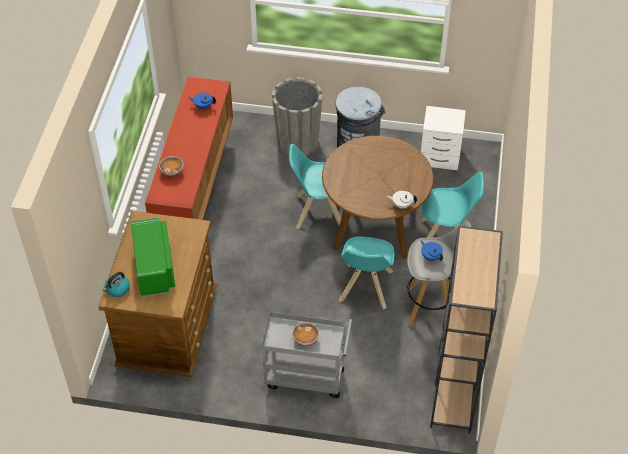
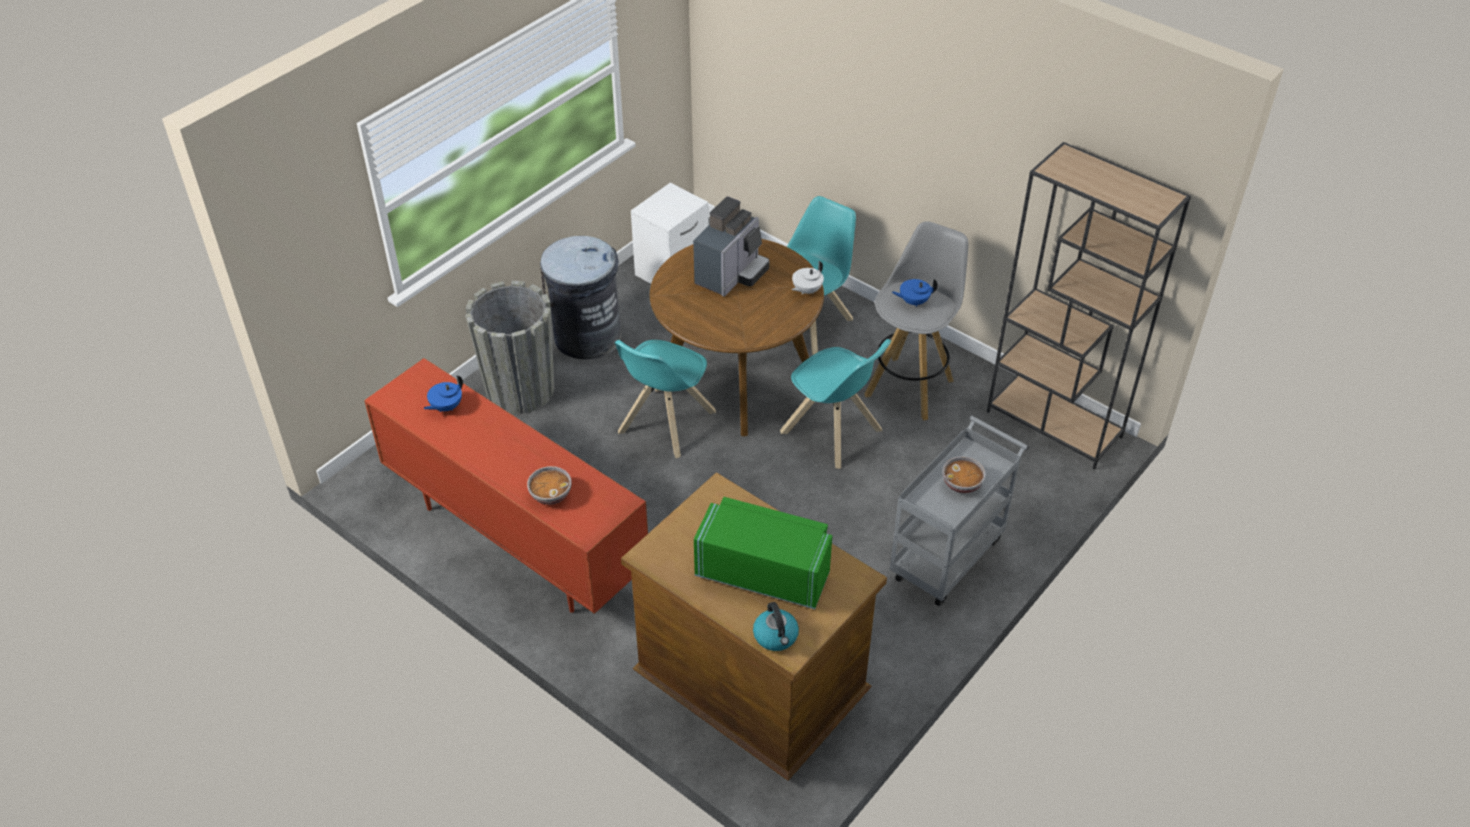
camera: 60 degrees left, 5 degrees down
(388, 167) = (731, 274): none -> coffee machine

